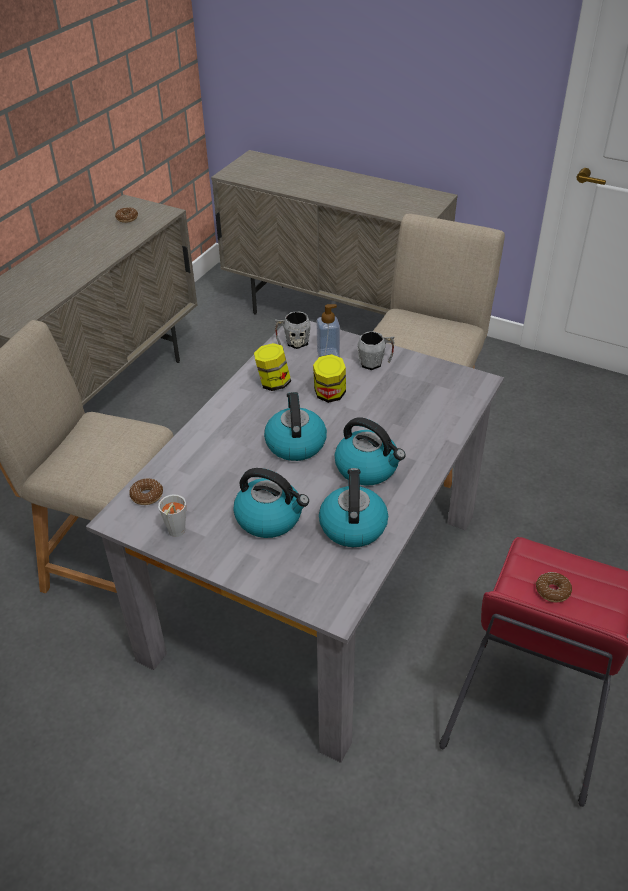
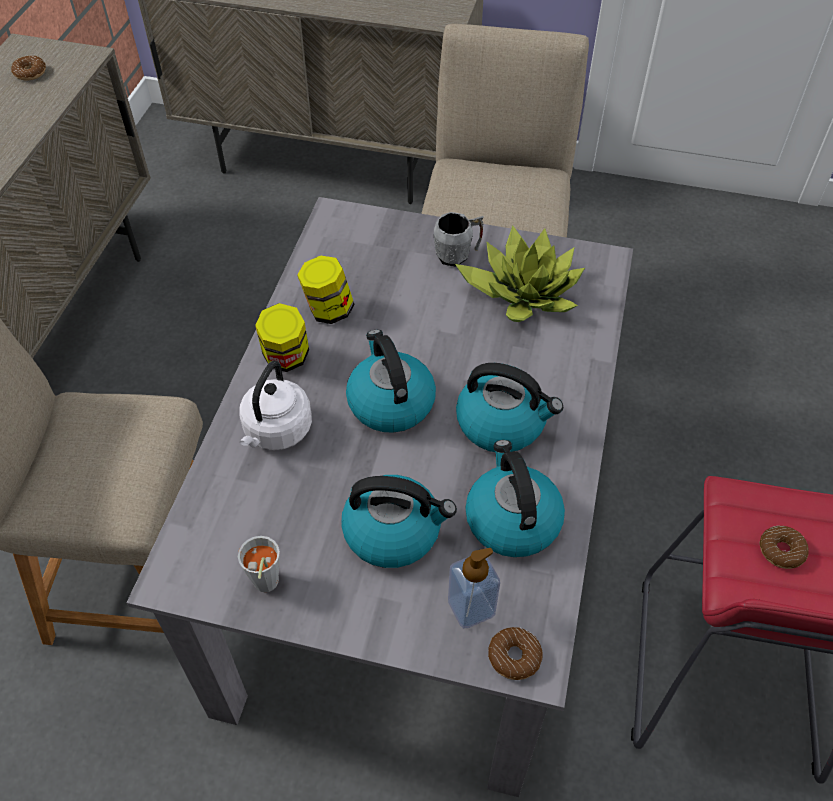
camera: 15 degrees left, 10 degrees up
(147, 495) = (203, 531): donut -> donut (514, 657)
(213, 448) = (276, 432): none -> white kettle
(293, 343) = (335, 240): grey mug -> none
(328, 354) = (389, 251): soap dispenser -> soap dispenser (471, 607)
(329, 395) = (412, 316): jar -> jar (286, 358)
(412, 392) = (522, 292): none -> potted plant

